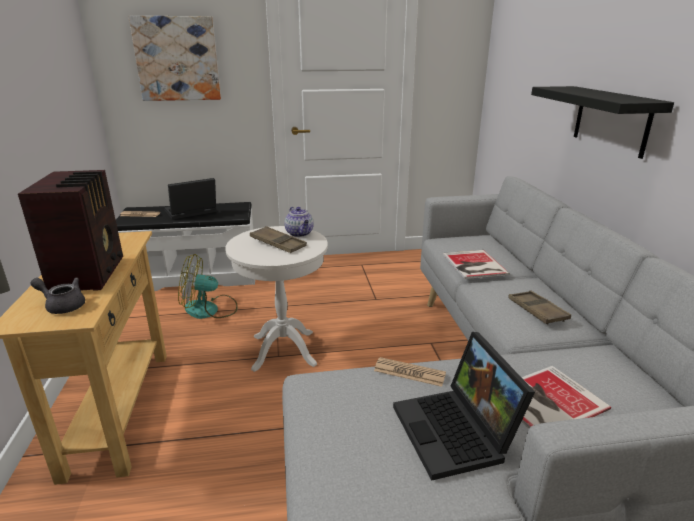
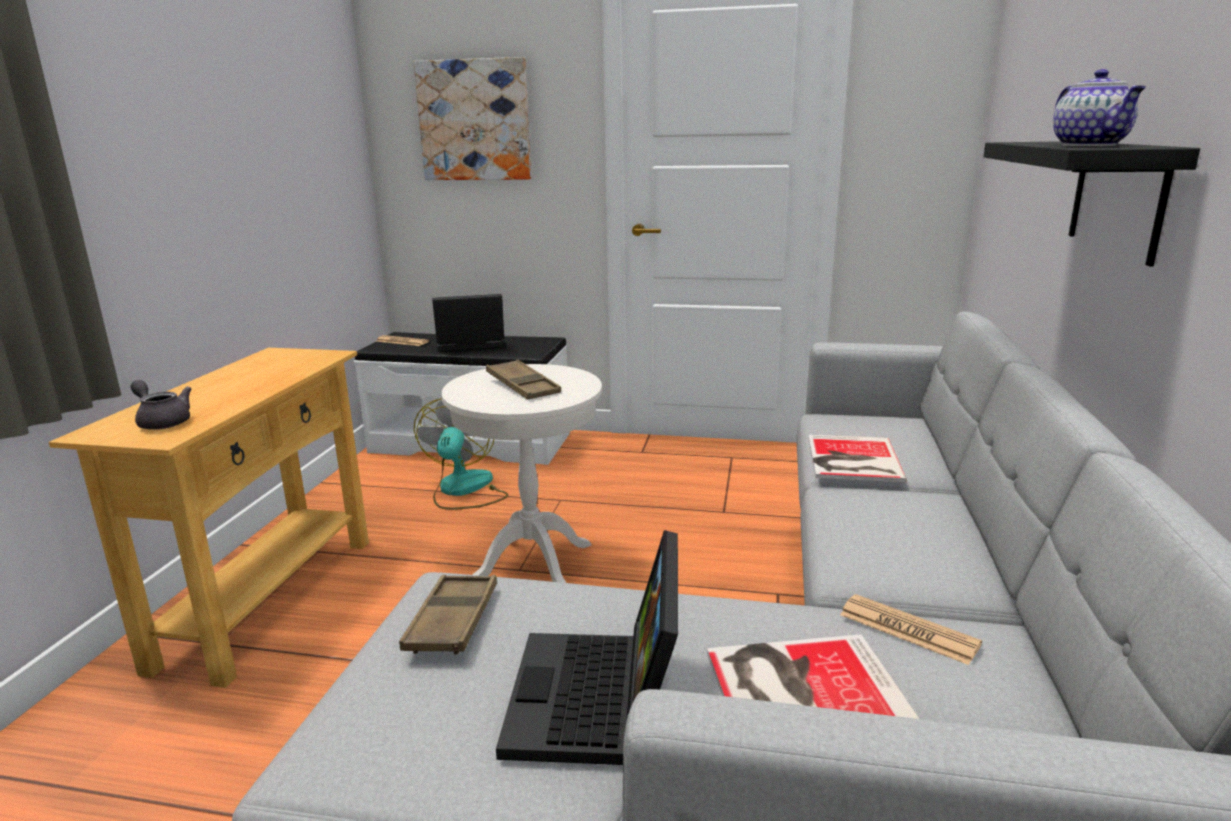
camera: 20 degrees right, 5 degrees down
(90, 273) = (231, 390): radio -> none
(209, 310) = (463, 490): fan -> fan turned 75 degrees clockwise
(300, 234) = (567, 377): teapot -> teapot (1091, 145)
(409, 372) = (601, 599): newspaper -> newspaper (908, 630)
(537, 311) = (911, 545): brown tray -> brown tray (453, 621)

